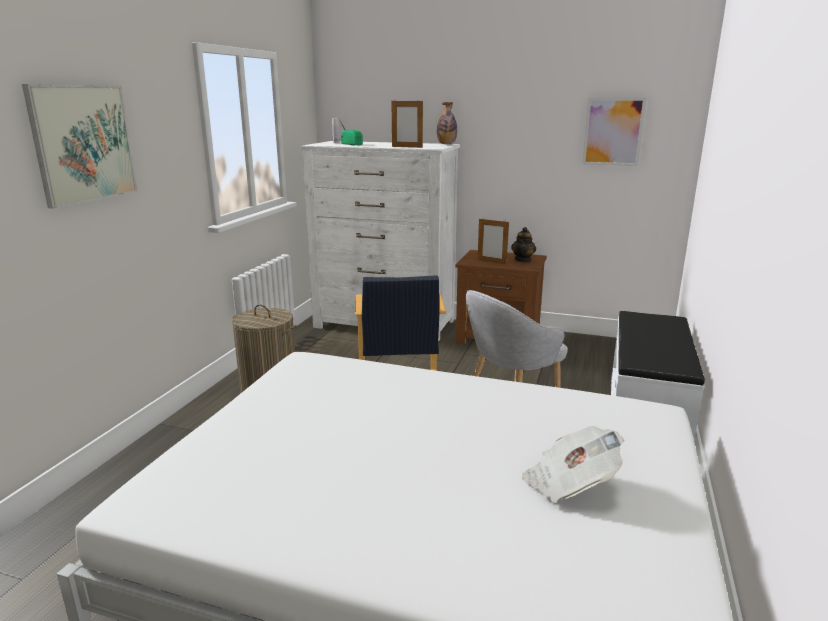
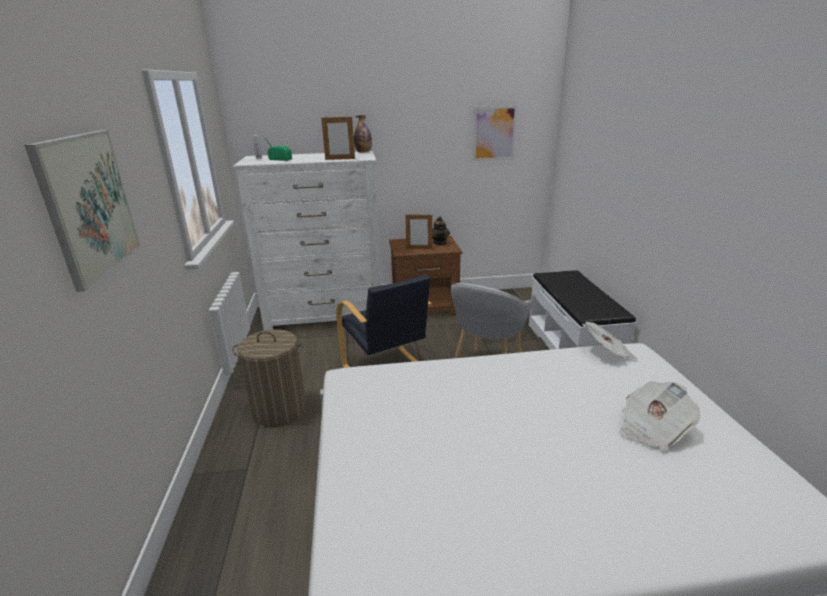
camera: 25 degrees left, 5 degrees up
(614, 404) = (607, 353): none -> newspaper

